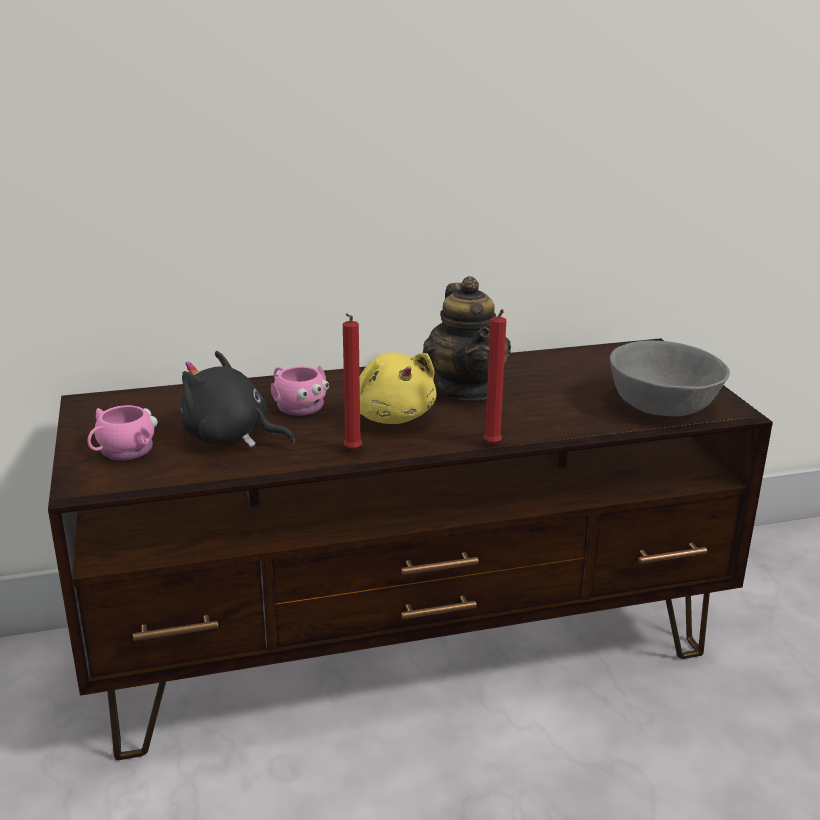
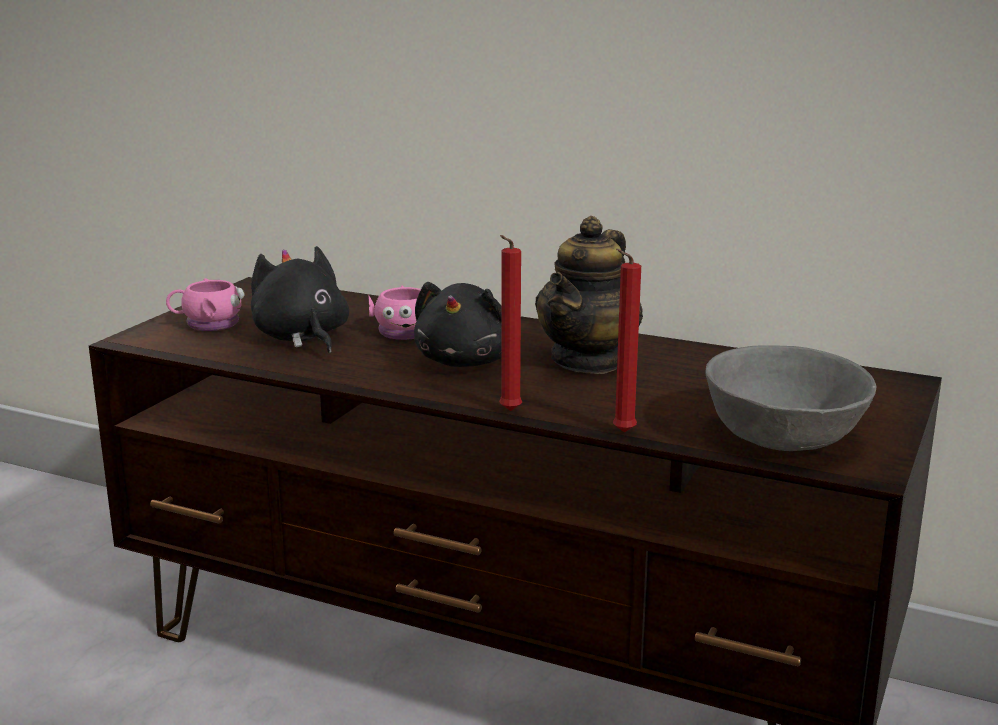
camera: 40 degrees right, 5 degrees down
(351, 452) = (372, 377): red candle -> red candle (621, 433)
(391, 416) = (467, 361): yellow plush toy -> black plush toy

